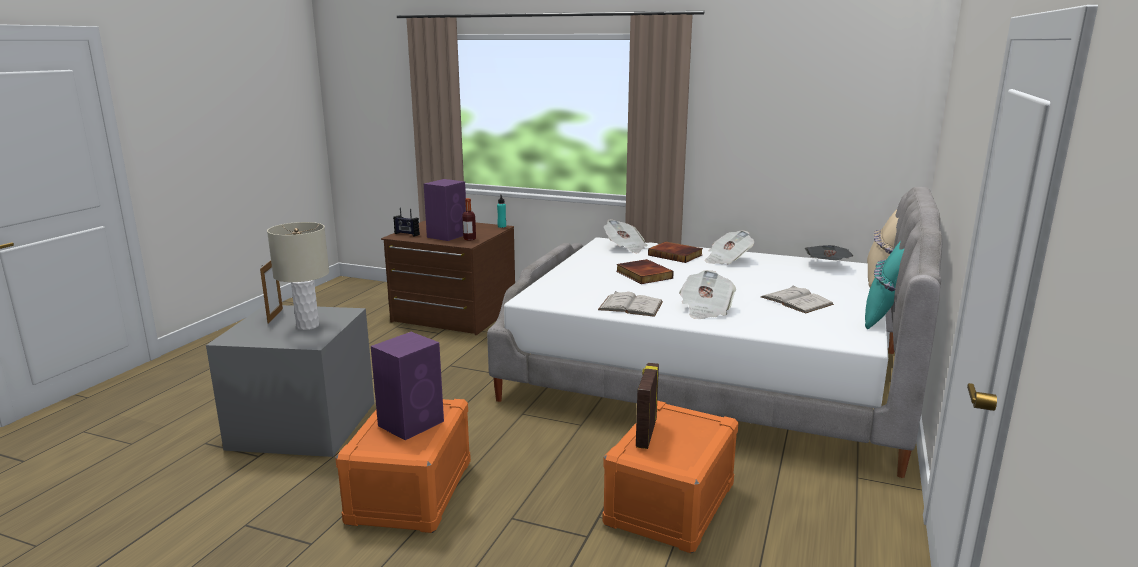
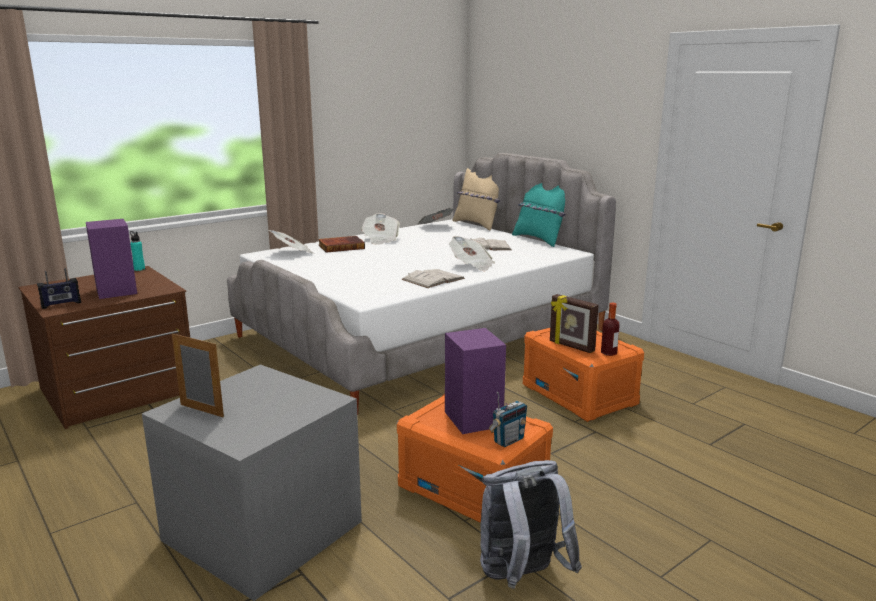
camera: 60 degrees left, 0 degrees up
(284, 553) = (521, 577): none -> grey backpack
(308, 326) = (270, 396): beige table lamp -> none
(378, 448) = (508, 440): none -> radio
(469, 239) = (152, 285): bottle -> bottle (608, 353)
(643, 275) = (370, 263): book -> none

